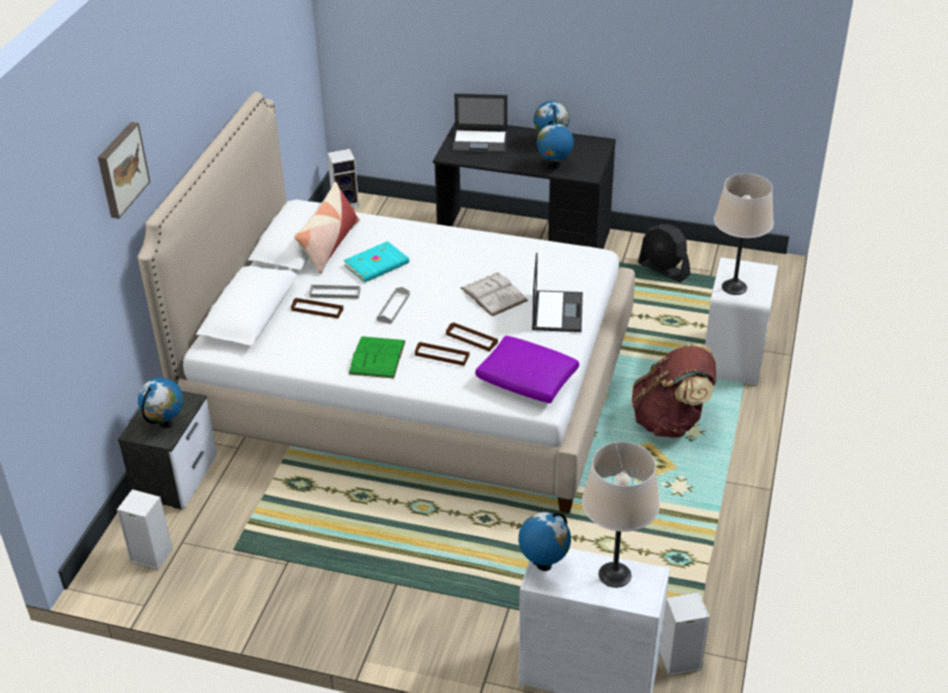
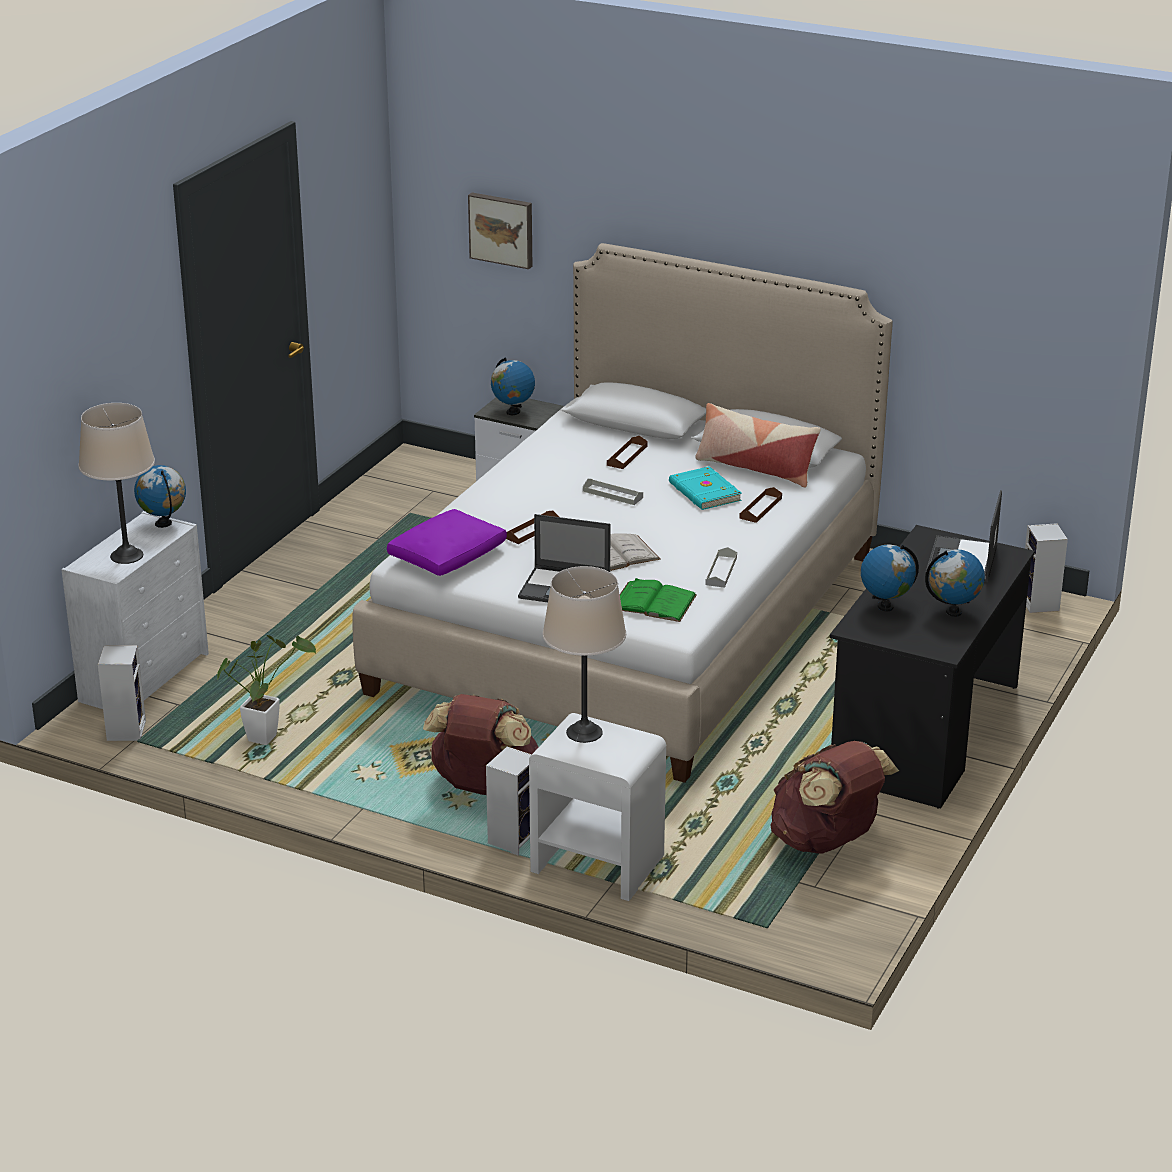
camera: 100 degrees right, 10 degrees down
(121, 169) = (608, 179): picture -> picture (502, 229)
(150, 556) = (423, 476): speaker -> speaker (513, 839)
(335, 293) = (655, 466): grey tray -> grey tray (721, 571)
(377, 357) = (526, 481): green book -> green book (653, 602)
(442, 355) = (510, 512): brown tray -> brown tray (760, 508)
(650, 561) = (266, 735): none -> potted plant
(663, 269) = (826, 842): black fan -> brown backpack

